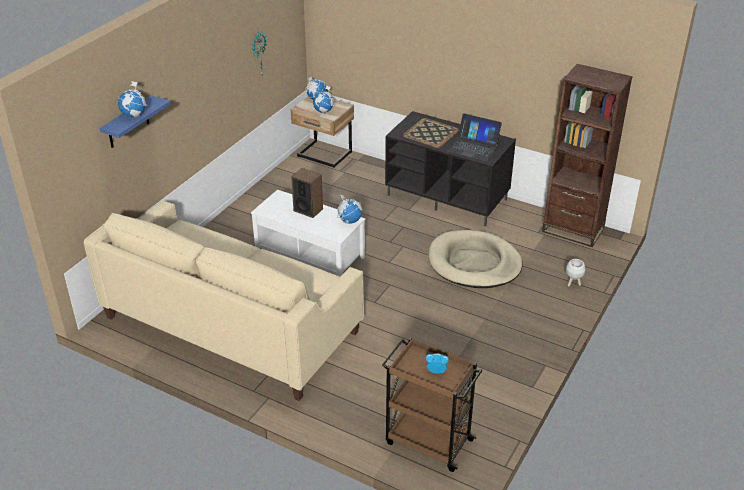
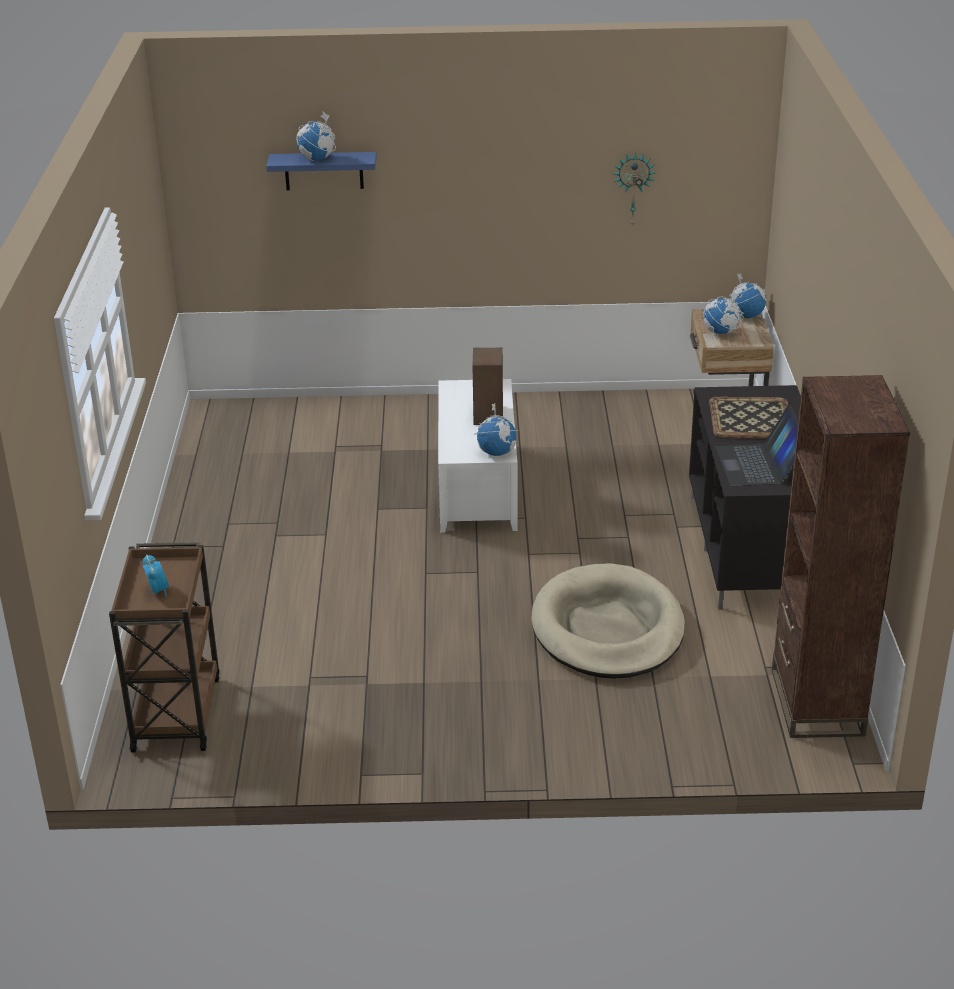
camera: 60 degrees right, 5 degrees down
(231, 324) = (281, 486): beige sofa -> none
(573, 283) = (661, 745): white planter -> none

